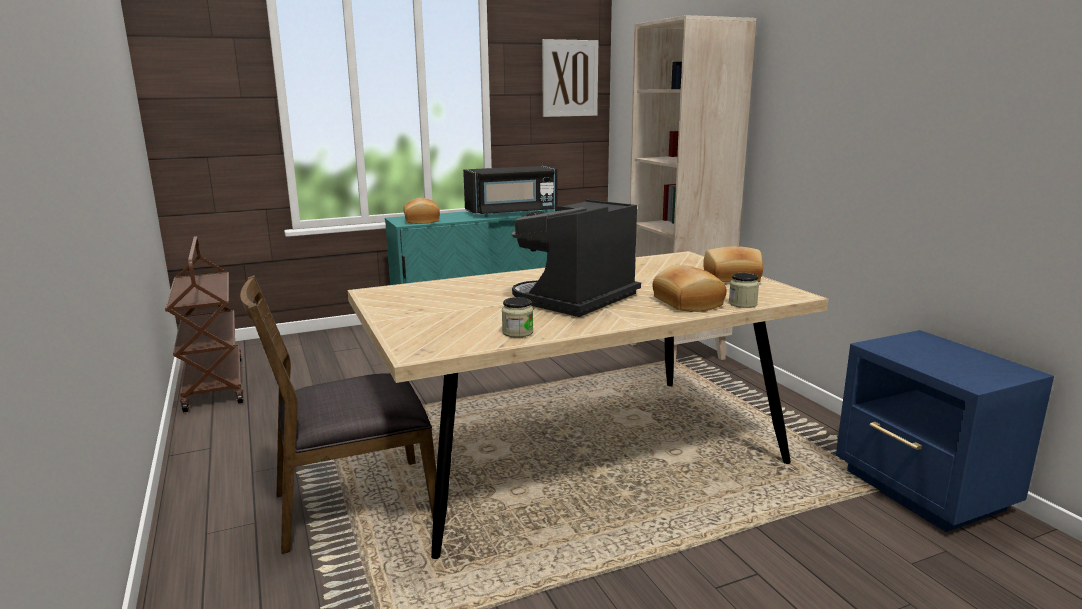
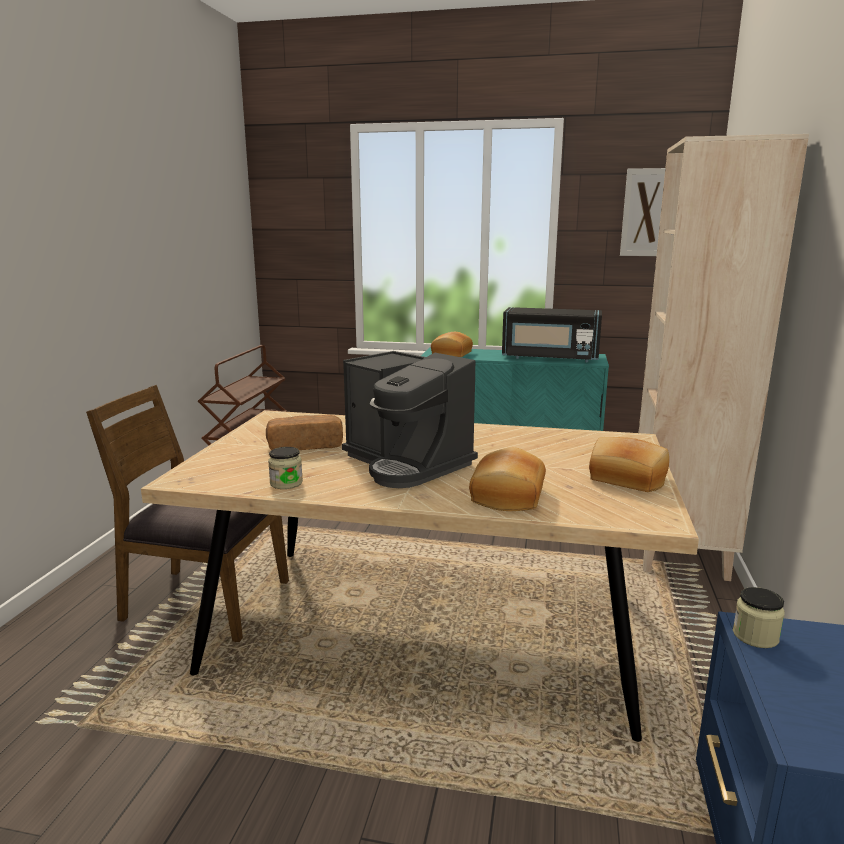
camera: 35 degrees right, 0 degrees up
(464, 306) = (305, 446): none -> bread
(576, 300) = (407, 463): coffee machine -> coffee machine turned 120 degrees counterclockwise
(742, 304) = (566, 514): jar -> jar (755, 636)

